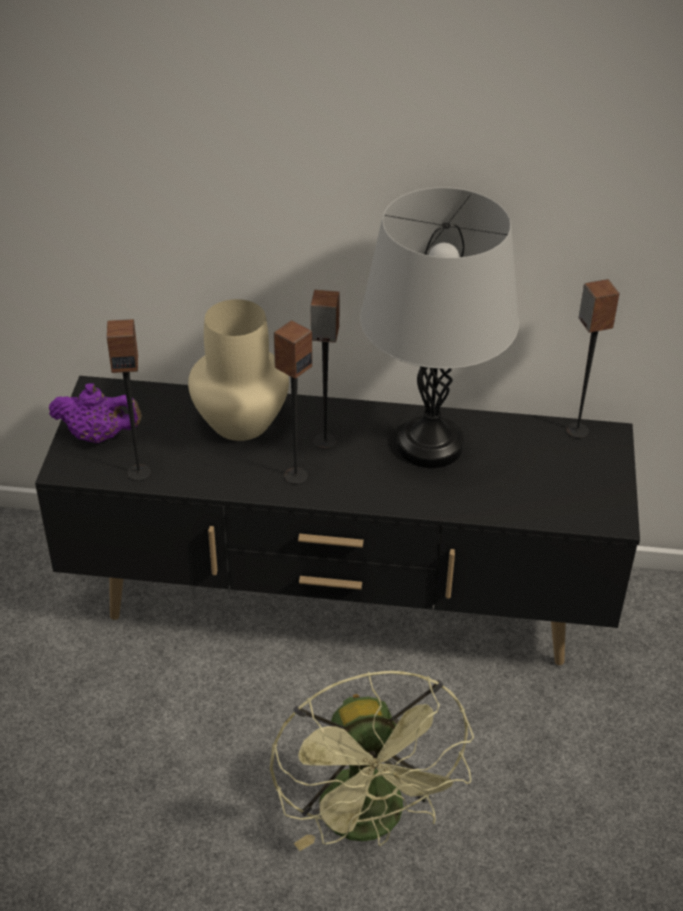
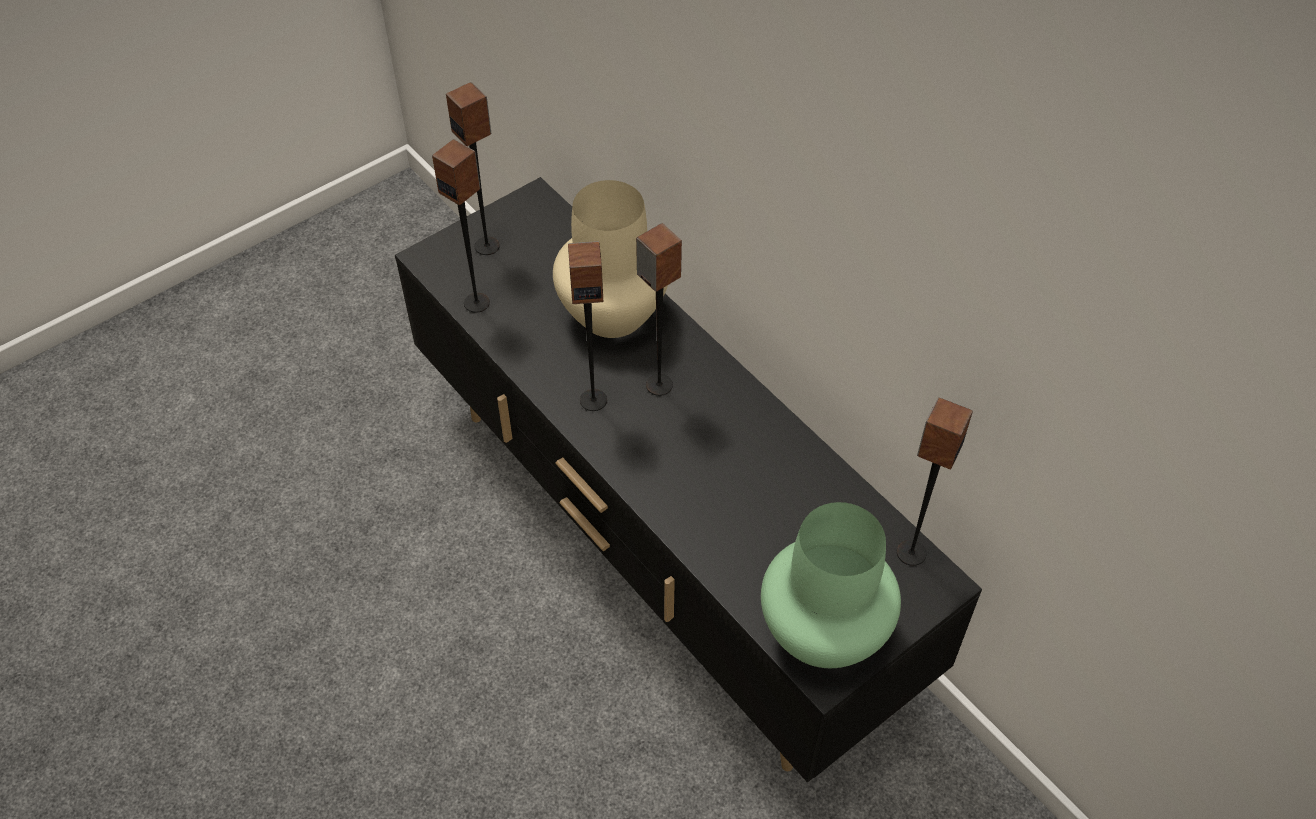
camera: 45 degrees right, 10 degrees up
(99, 436) = (487, 246): purple teapot -> speaker
(370, 822) = (464, 761): green fan -> none
(429, 445) = (747, 459): grey table lamp -> none
(585, 499) = (823, 630): none -> green vase

